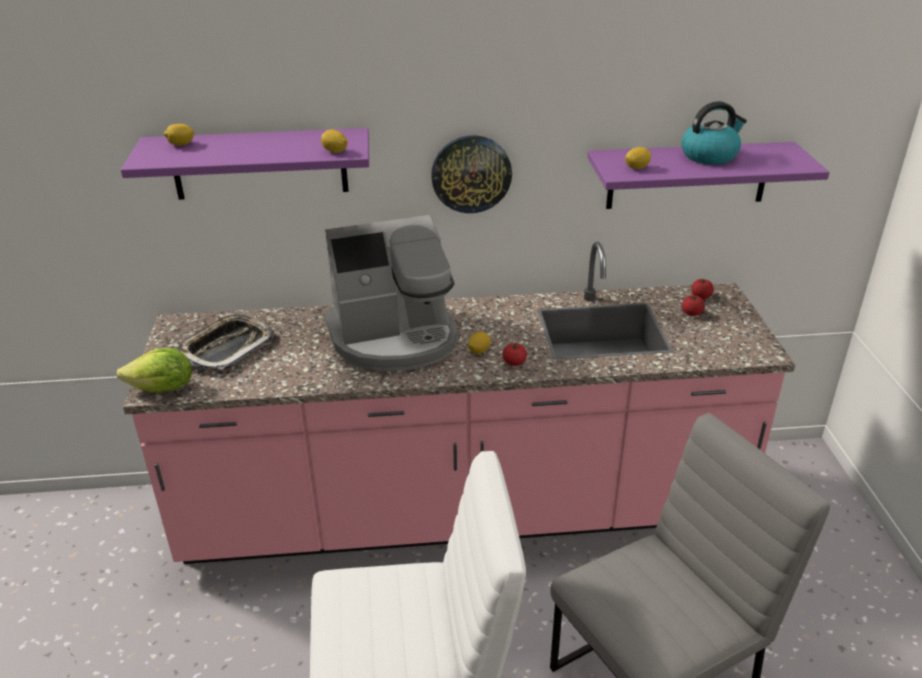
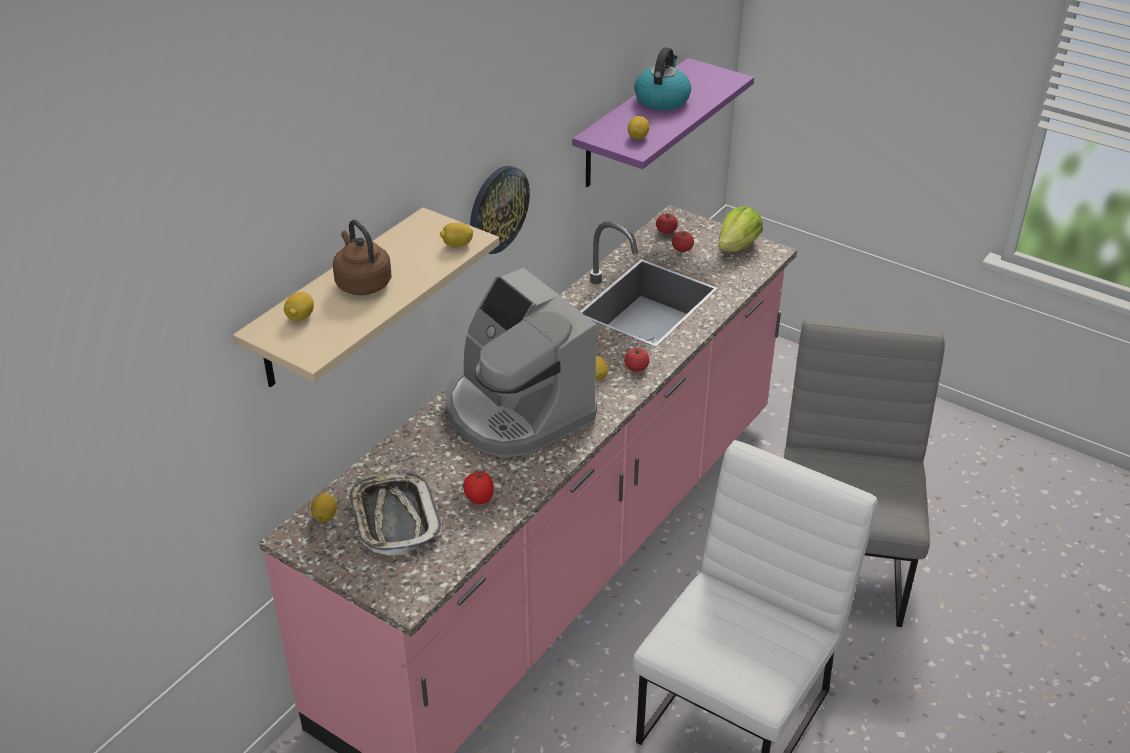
camera: 50 degrees left, 5 degrees up
(163, 389) = (414, 590): lettuce -> lettuce (738, 246)
(203, 323) = (325, 516): none -> lemon
(245, 145) = (362, 283): none -> brown kettle
(259, 164) = (338, 300): purple shelf -> beige shelf
(282, 369) = (479, 499): none -> tomato
(394, 338) = (516, 410): coffee machine -> coffee machine turned 120 degrees clockwise

